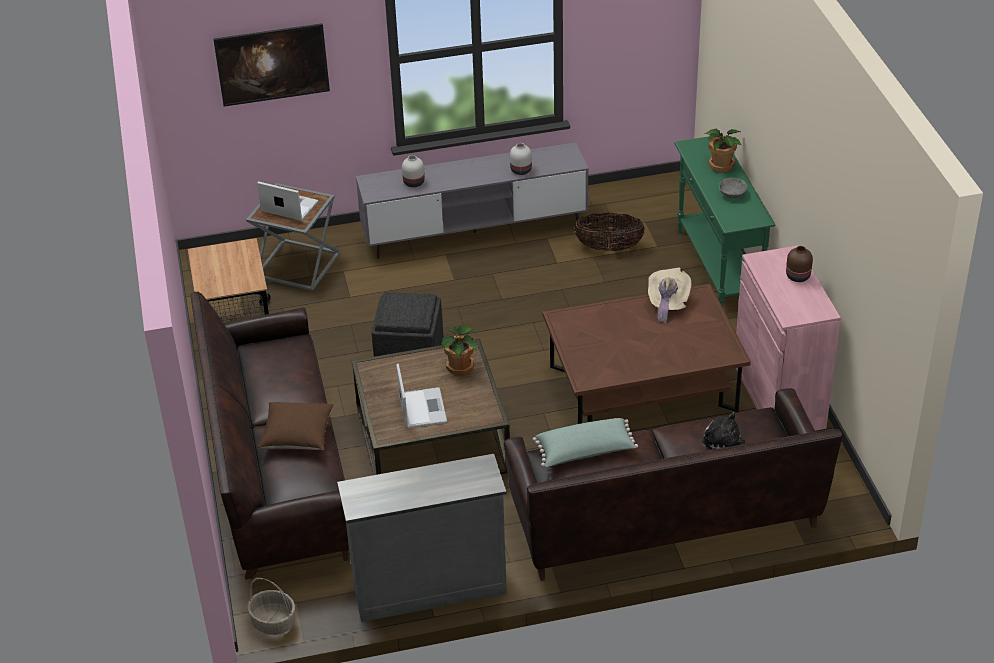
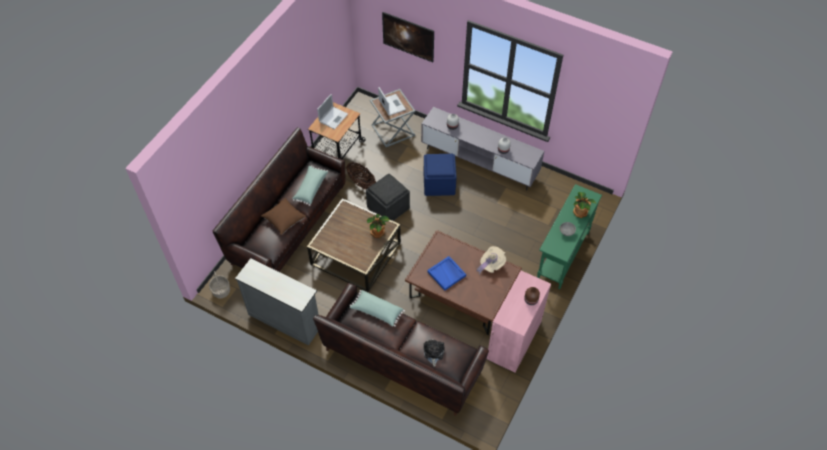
camera: 40 degrees right, 15 degrees up
(289, 375) = (310, 188): none -> green pillow
(422, 407) = (343, 241): laptop -> laptop (333, 117)
(448, 288) = (438, 184): none -> blue ottoman
(609, 247) = (526, 211): basket -> basket (361, 183)
(623, 350) = (447, 274): none -> blue tray

